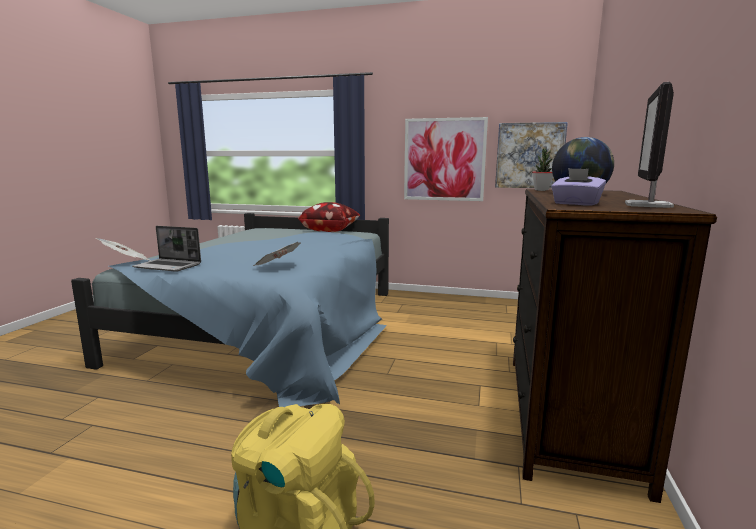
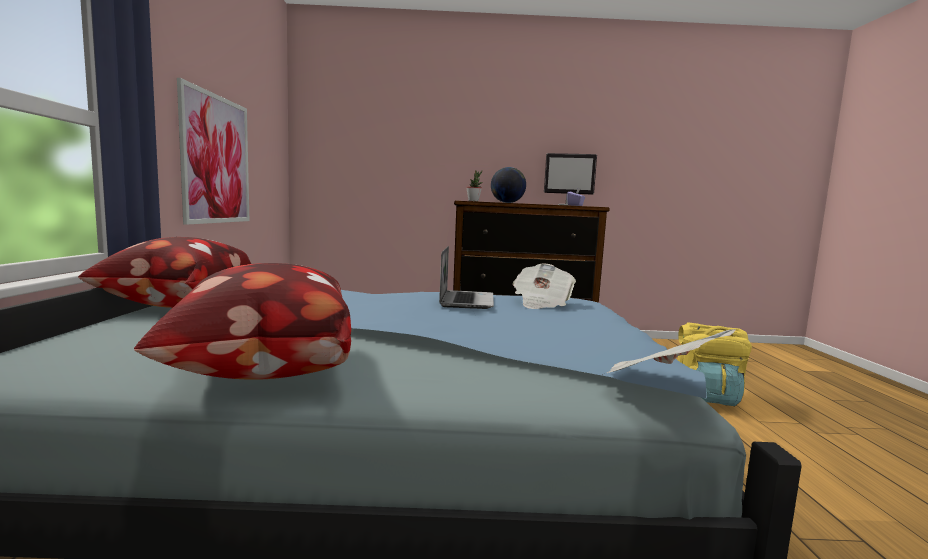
camera: 105 degrees left, 5 degrees down
(169, 266) = (624, 345): laptop -> laptop (466, 301)
(224, 239) = (261, 371): none -> pillow
(529, 155) = (268, 165): picture -> none

